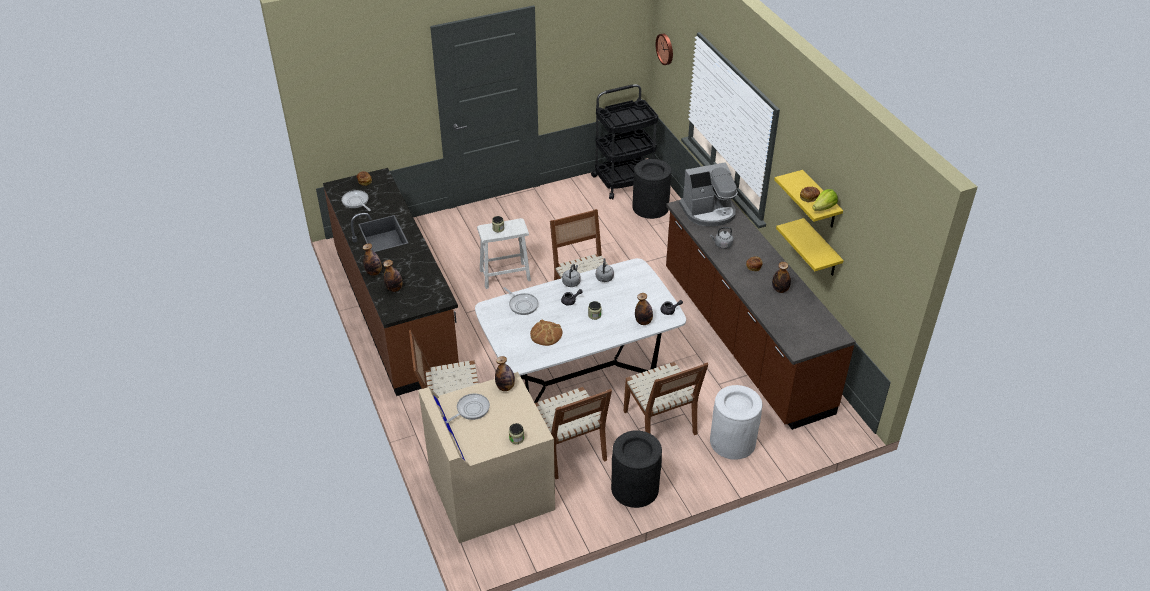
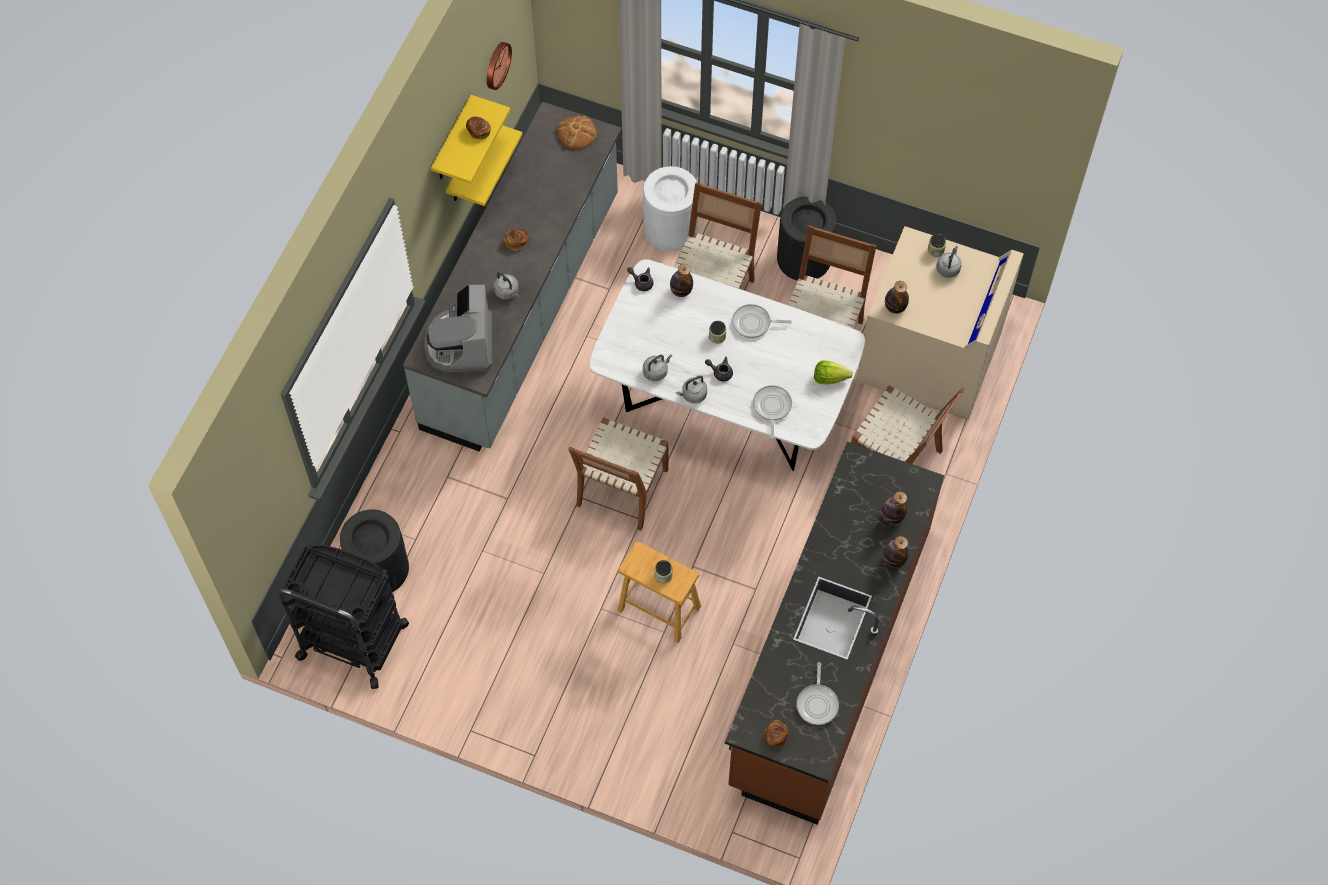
camera: 135 degrees left, 20 degrees up
(471, 410) = (948, 309): frying pan -> frying pan (754, 323)
(496, 433) = (948, 268): none -> grey kettle
(505, 275) = (659, 608): white stool -> brown stool
(546, 334) = (787, 353): bread -> bread (576, 133)
(665, 49) = (249, 521): wall clock -> wall clock (496, 65)
(709, 212) = (461, 344): coffee machine -> coffee machine turned 120 degrees counterclockwise
(743, 340) = (523, 312): brown counter -> grey counter
(780, 290) = (529, 199): bottle -> none
(824, 208) = (484, 110): lettuce -> lettuce (830, 378)

